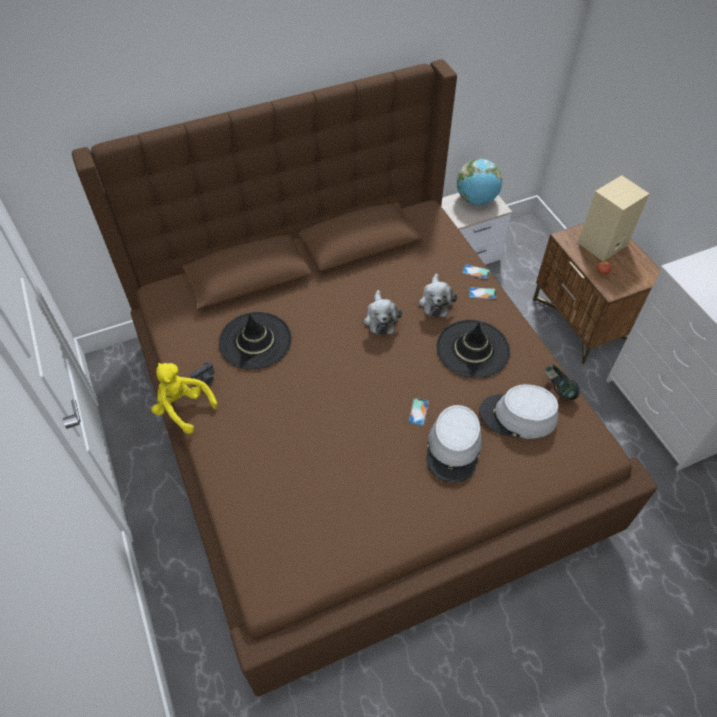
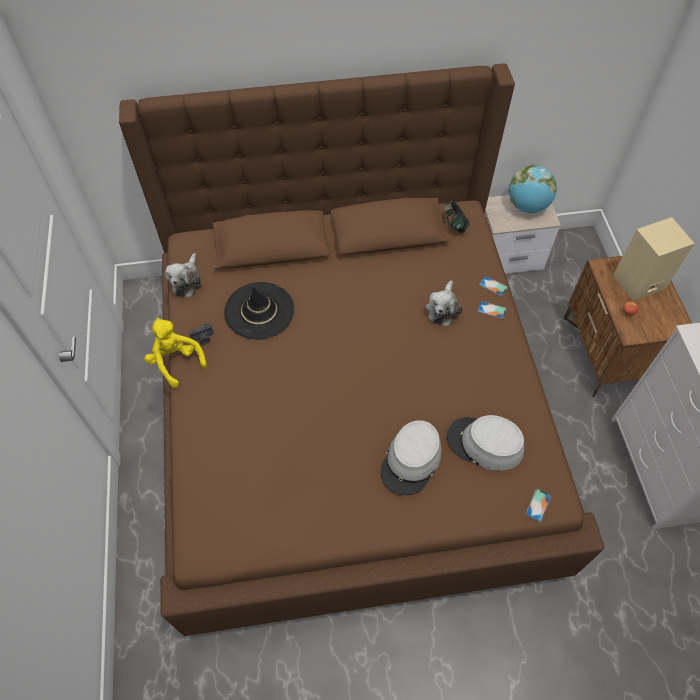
camera: 15 degrees right, 5 degrees up
(380, 319) = (383, 315): plush toy -> plush toy (187, 281)
(418, 411) = (390, 416): phone -> phone (538, 505)
(473, 349) = (463, 366): black hat -> none
(558, 389) = (534, 427): headphones -> headphones (454, 224)

